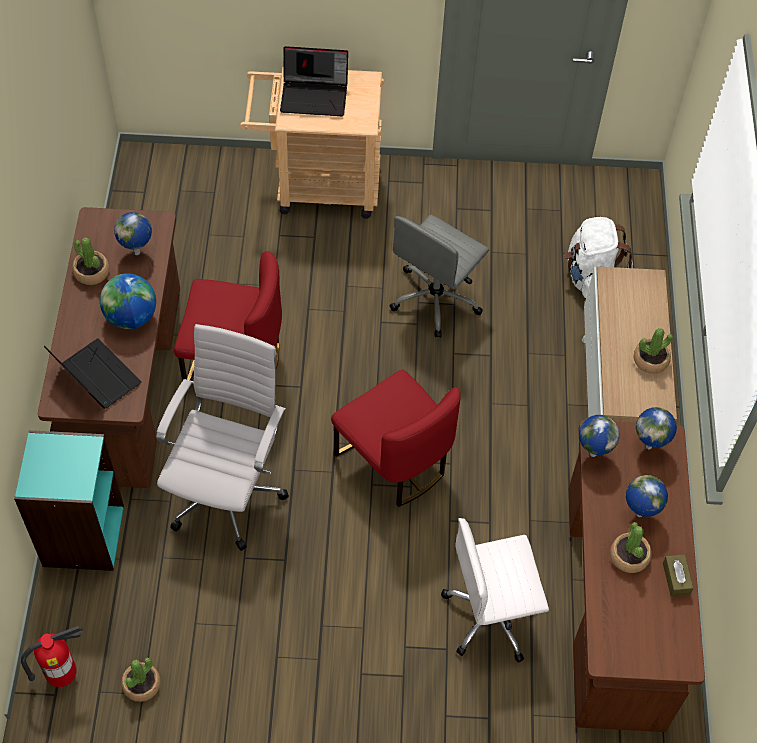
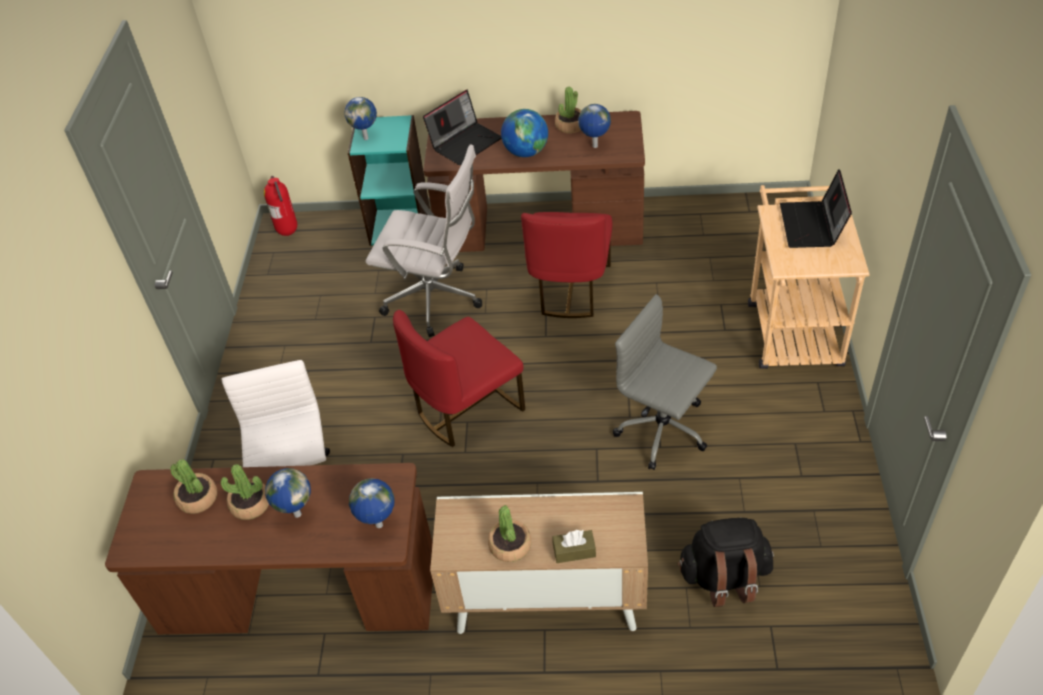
camera: 95 degrees right, 10 degrees down
(142, 685) = (274, 273): potted plant -> potted plant (198, 498)
(590, 276) = (724, 577): white backpack -> black backpack
(592, 453) = (374, 473): globe -> globe (366, 138)
(676, 578) = (219, 546): brown tissue box -> brown tissue box (574, 551)

